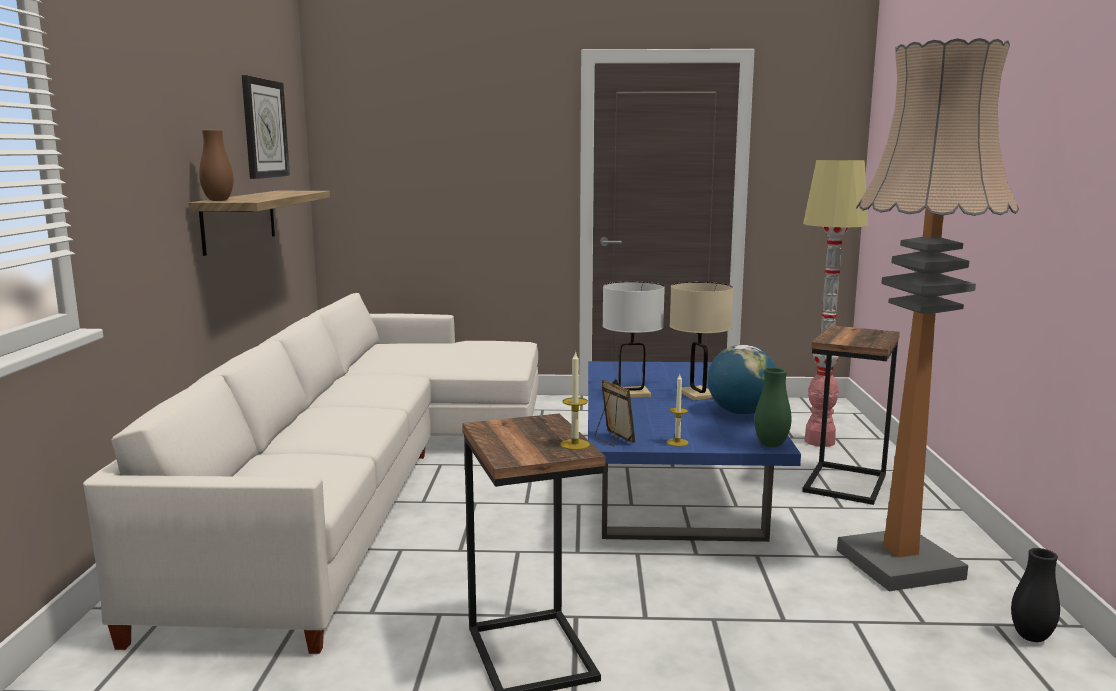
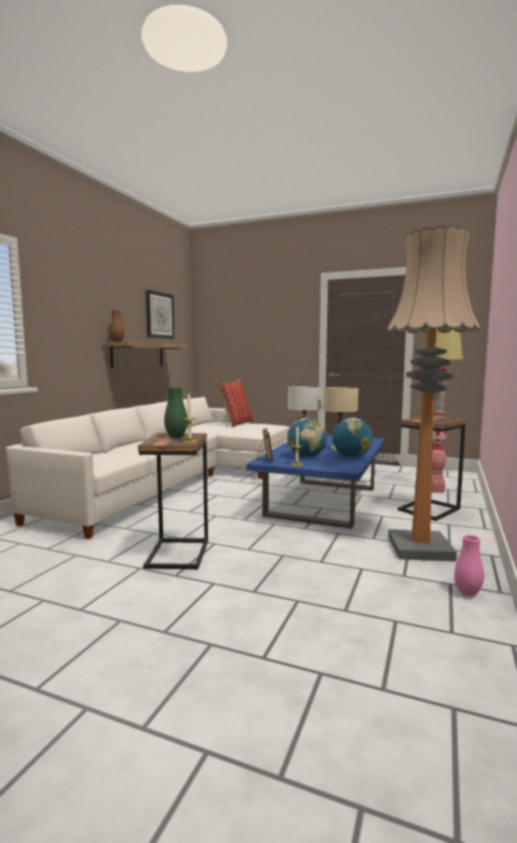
camera: 20 degrees right, 5 degrees down
(443, 347) = (236, 424): none -> pillow
(669, 421) = (306, 456): none -> globe
(771, 445) = (347, 469): green vase -> green vase (176, 437)
(1031, 637) = (467, 593): black vase -> pink vase

